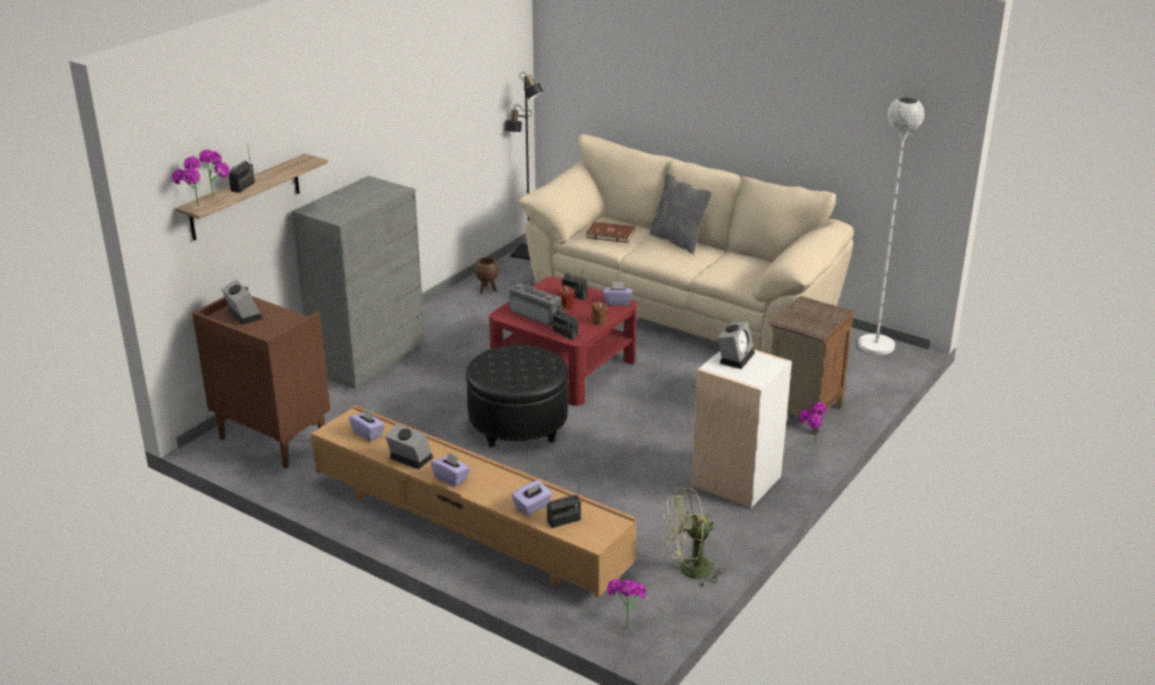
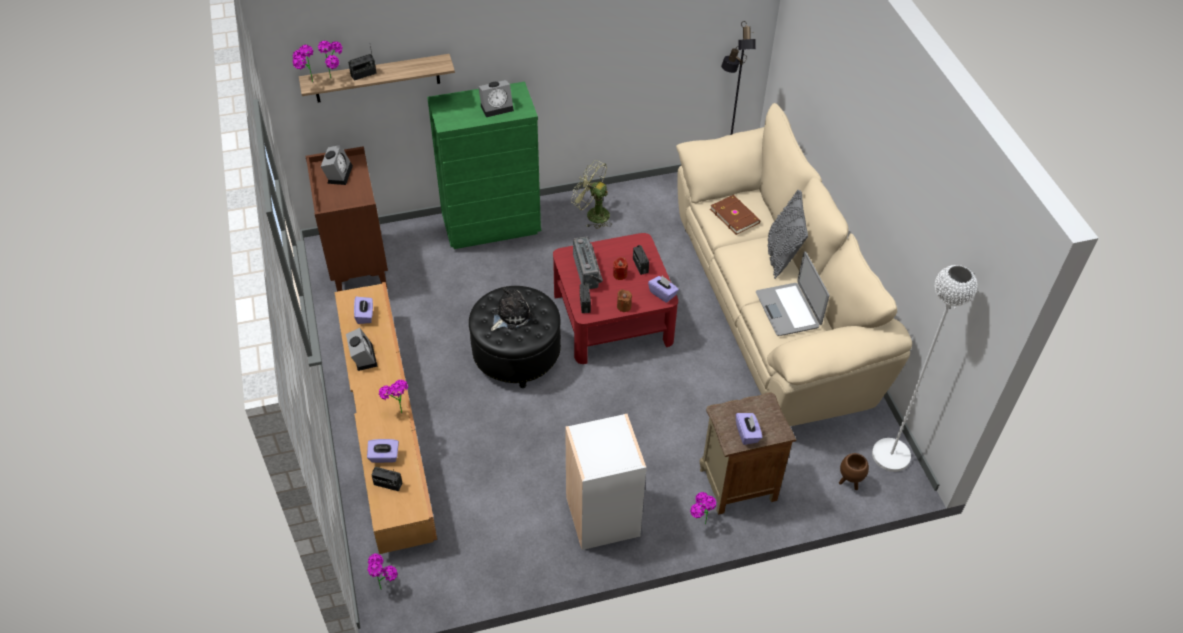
camera: 40 degrees right, 20 degrees up
(369, 359) = (492, 225): grey dresser -> green dresser
(451, 478) = (367, 393): purple tissue box -> purple tissue box (747, 434)
(487, 290) = (648, 200): brown planter -> brown planter (849, 482)
(497, 474) = (398, 410): none -> potted plant
(512, 367) = (510, 316): none -> plush toy
(689, 570) = (473, 573): green fan -> green fan (592, 214)
(728, 265) = (788, 310): none -> laptop
(735, 357) = (609, 433): alarm clock -> alarm clock (497, 107)

